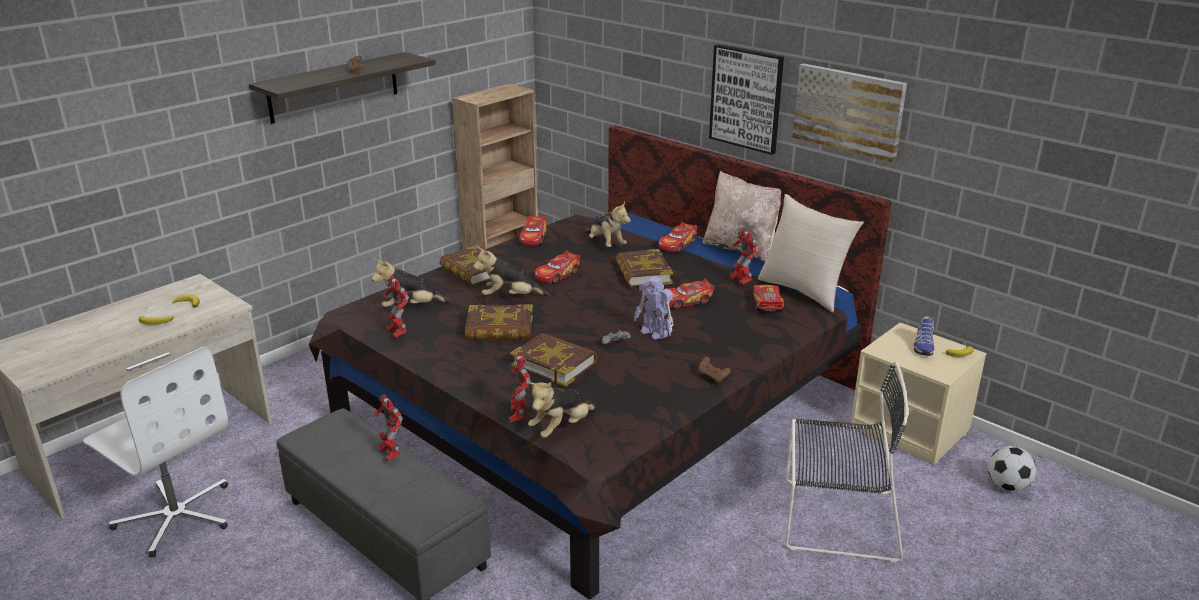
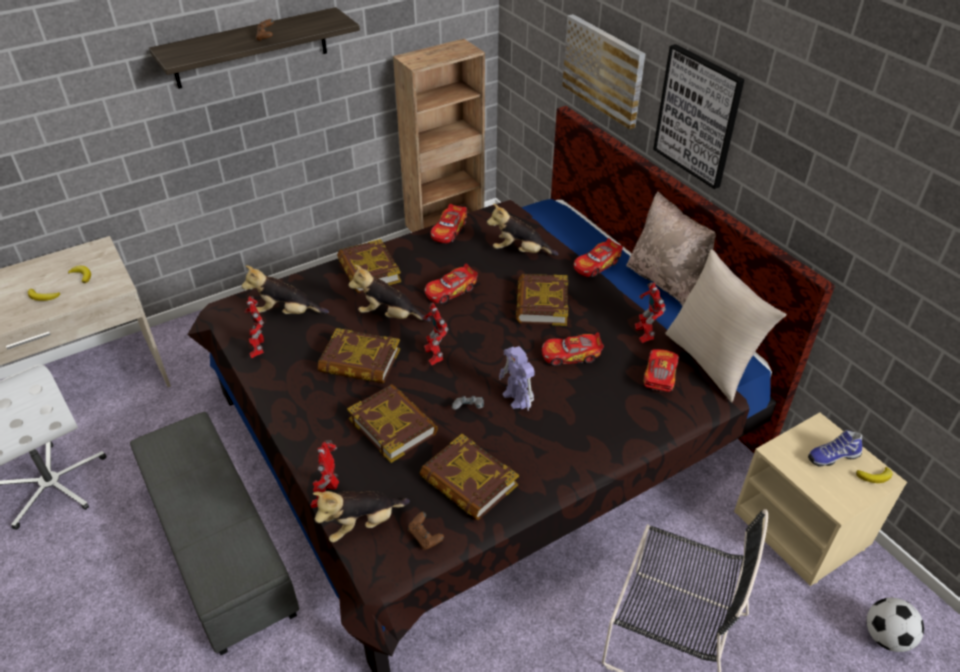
camera: 15 degrees right, 15 degrees up
(390, 454) = (221, 485): toy robot -> toy robot (434, 356)
(606, 244) = (520, 252): plush toy -> plush toy turned 120 degrees clockwise
(641, 388) = (468, 482): none -> book
(713, 376) = (553, 480): brown game controller -> brown game controller (425, 537)
(848, 111) = (807, 166): picture -> picture (604, 70)
(922, 346) = (832, 456): shoe -> shoe turned 45 degrees clockwise

